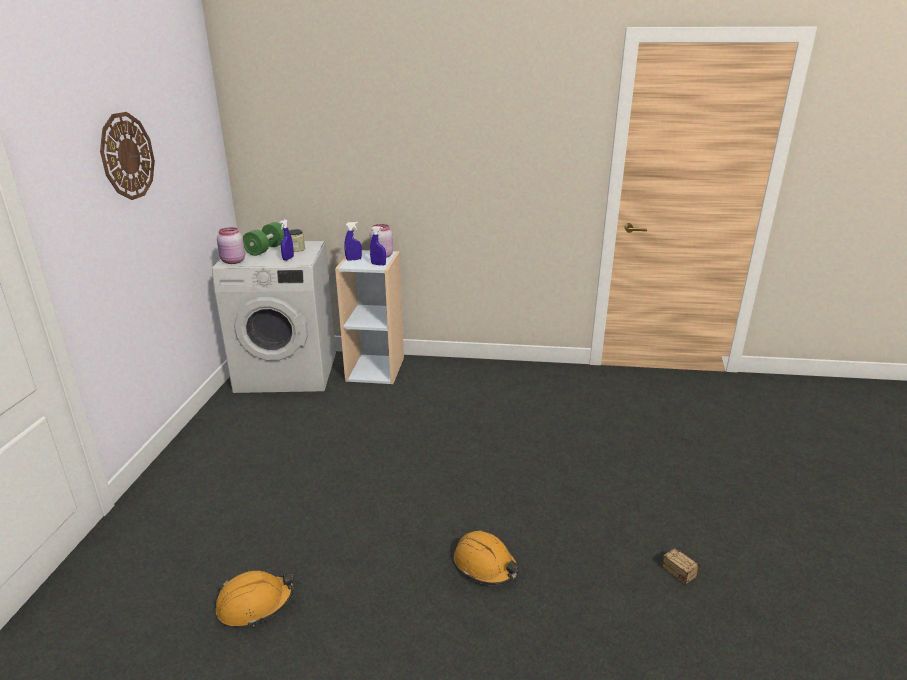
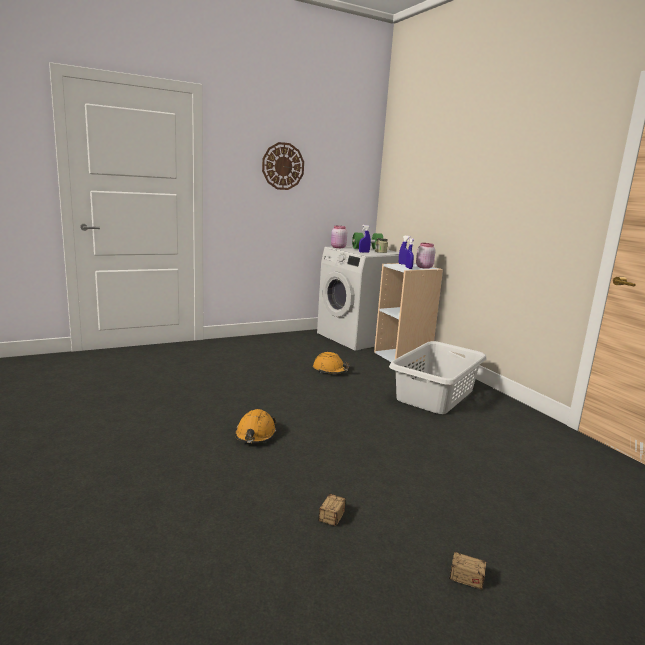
camera: 55 degrees right, 10 degrees down
(255, 604) = (169, 384): orange hard hat -> orange hard hat (330, 370)
(485, 396) = (436, 395): none -> grey laundry basket
(773, 538) = (444, 571): none -> storage box

